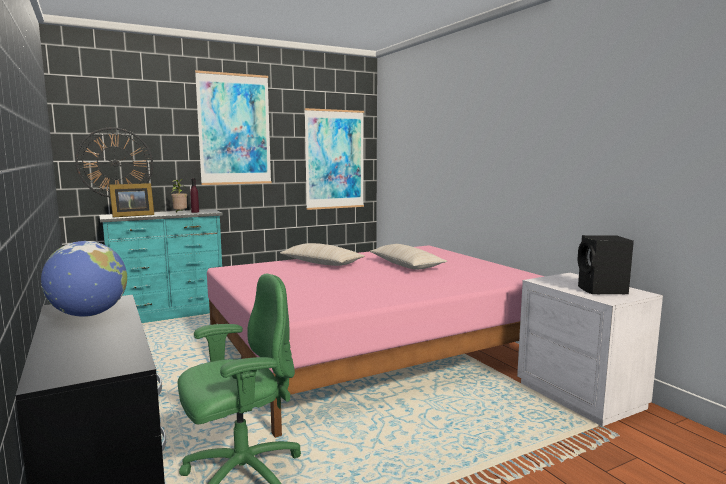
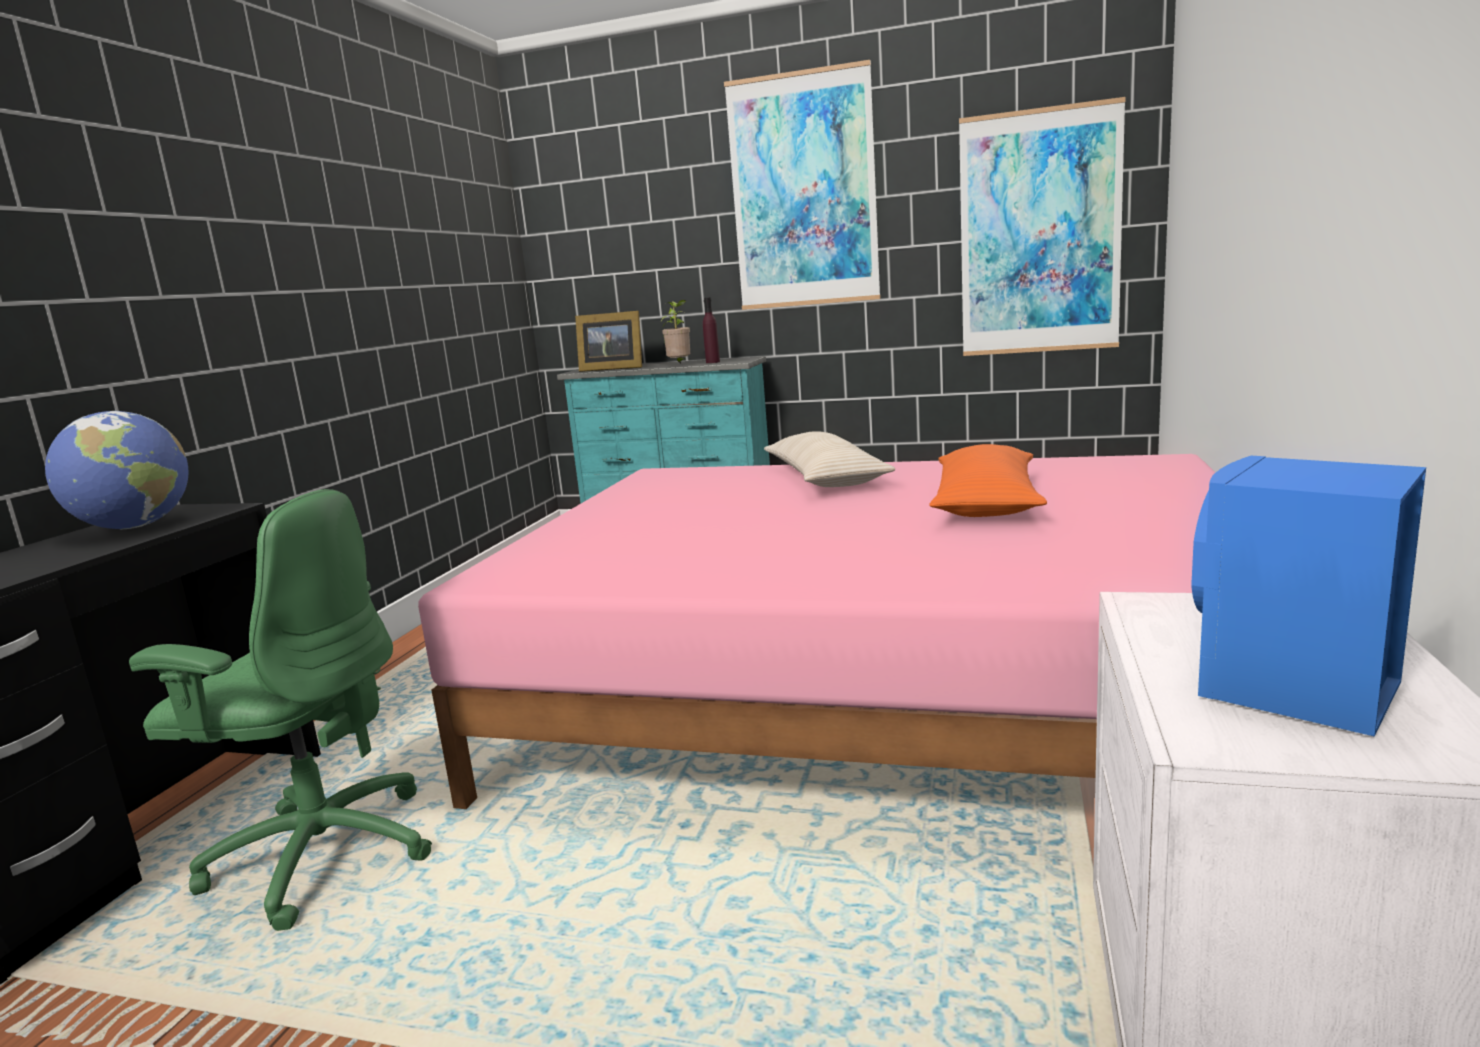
camera: 45 degrees right, 5 degrees up
(115, 163) = (606, 278): wall clock -> none
(406, 265) = (986, 502): beige pillow -> orange pillow
(602, 290) = (1293, 692): black speaker -> blue speaker

